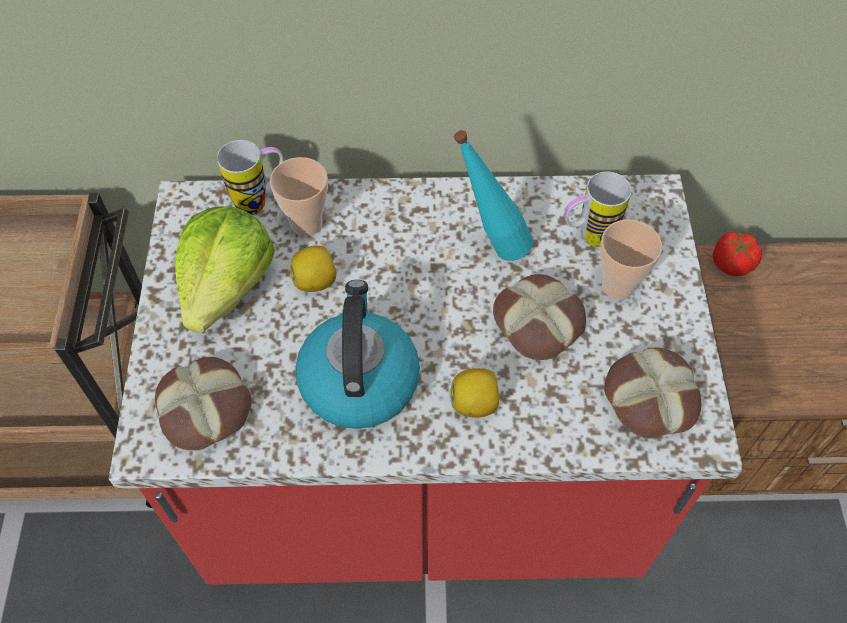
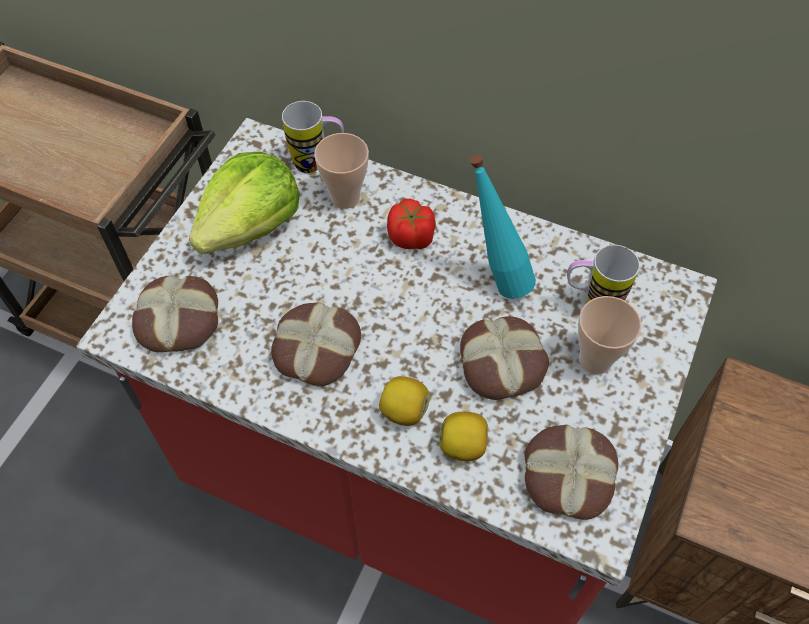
camera: 25 degrees right, 0 degrees up
(316, 281) = (326, 249): lemon -> lemon (463, 445)
(358, 380) = (315, 348): kettle -> bread
(732, 264) = (755, 390): tomato -> tomato (411, 237)

